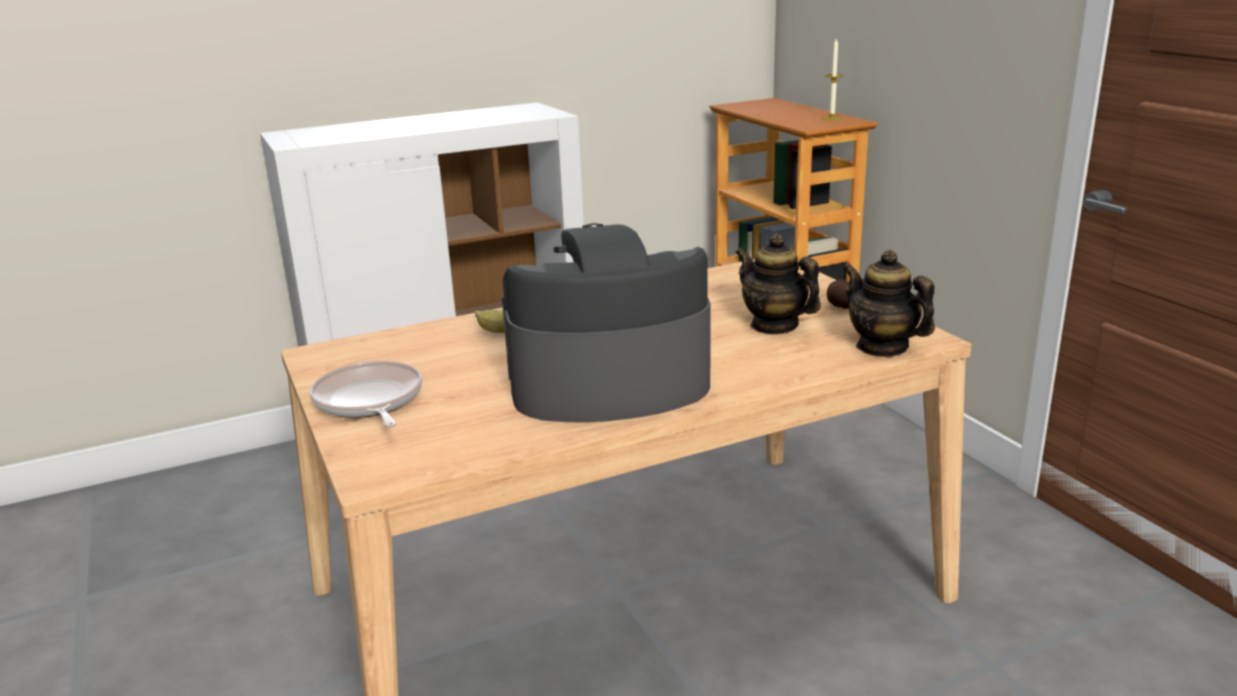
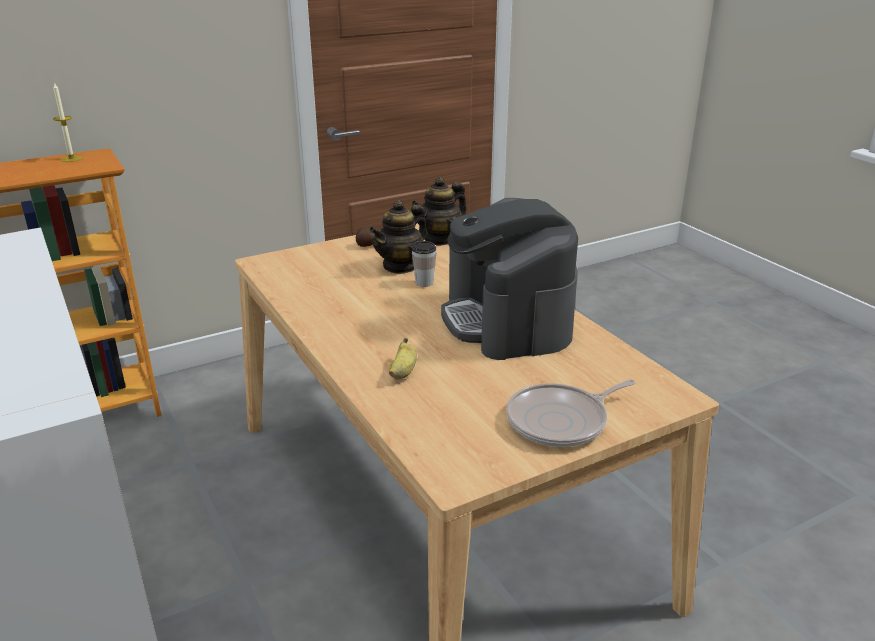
camera: 95 degrees left, 5 degrees up
(722, 339) = (424, 283): none -> cup

